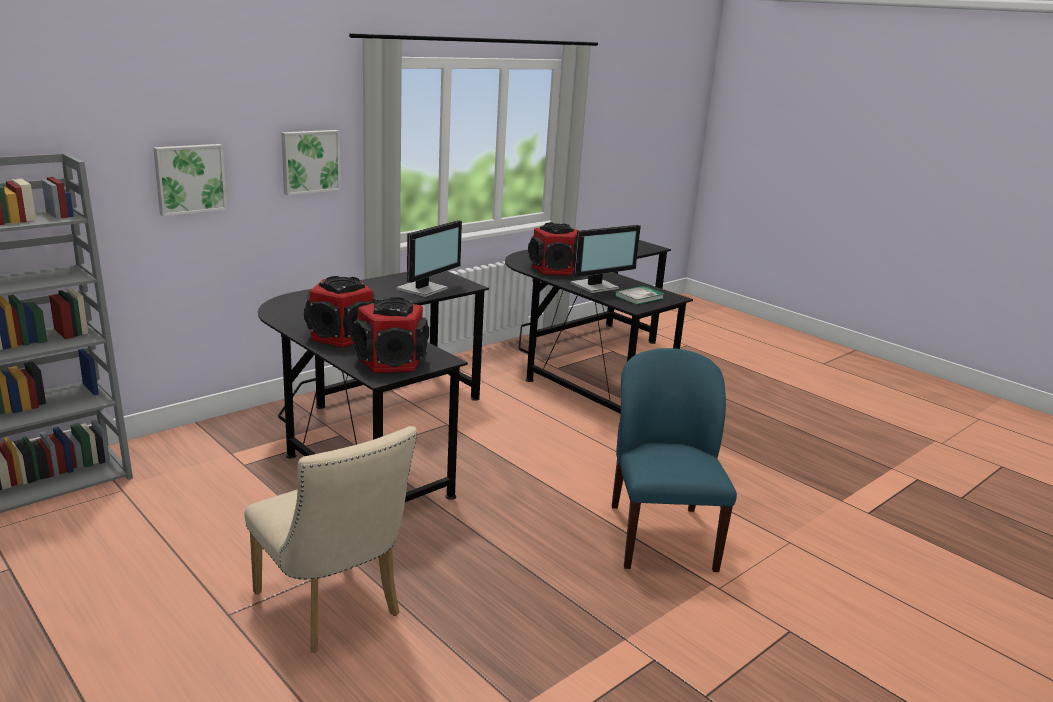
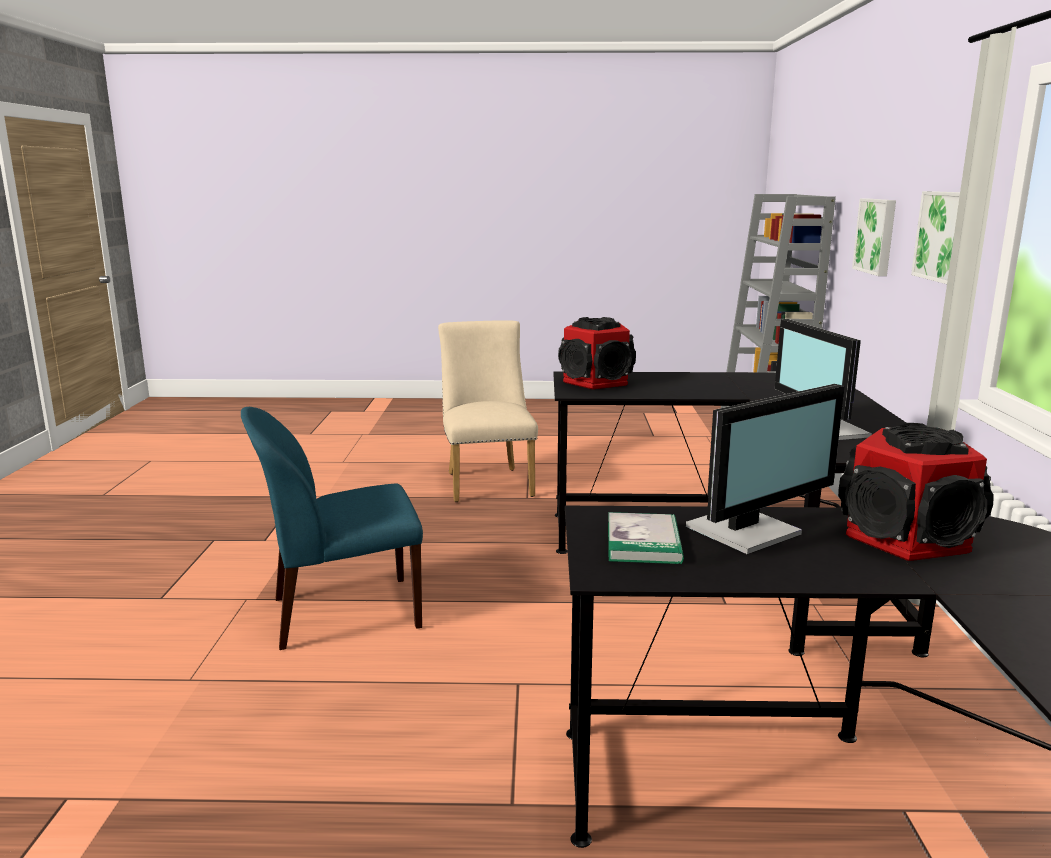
camera: 135 degrees right, 5 degrees down
(333, 610) = (487, 482): beige chair -> beige chair turned 75 degrees clockwise
(342, 336) = (684, 381): speaker -> none
(596, 286) = (747, 531): monitor -> monitor turned 135 degrees counterclockwise
(661, 536) = (342, 613): blue chair -> blue chair turned 120 degrees clockwise

